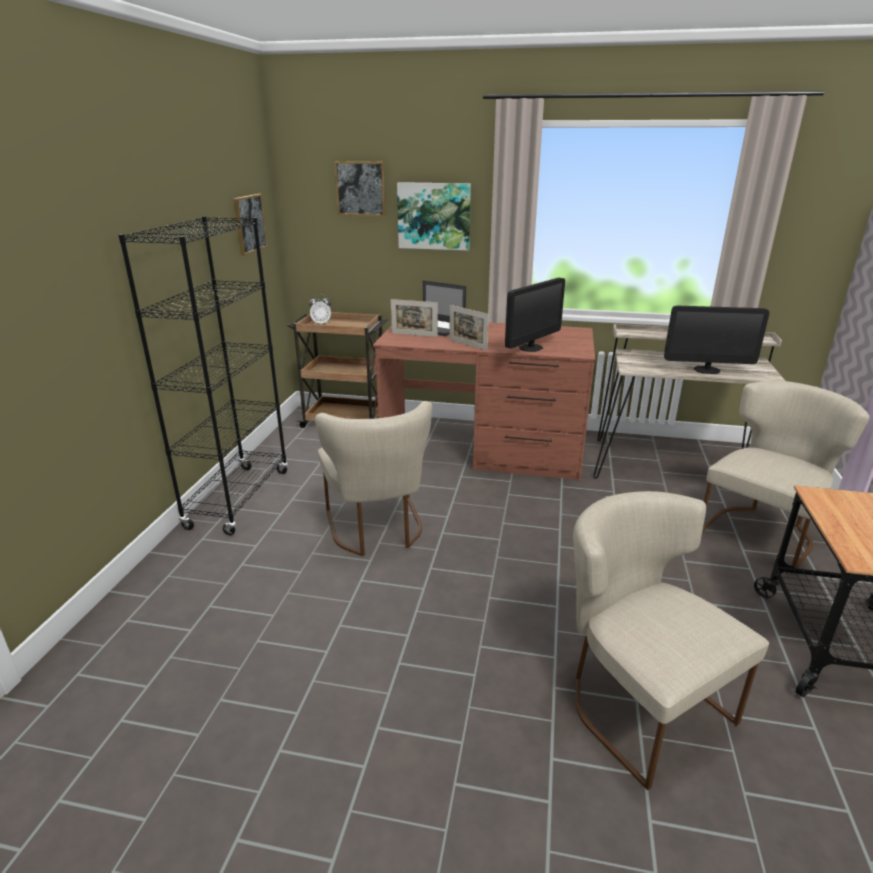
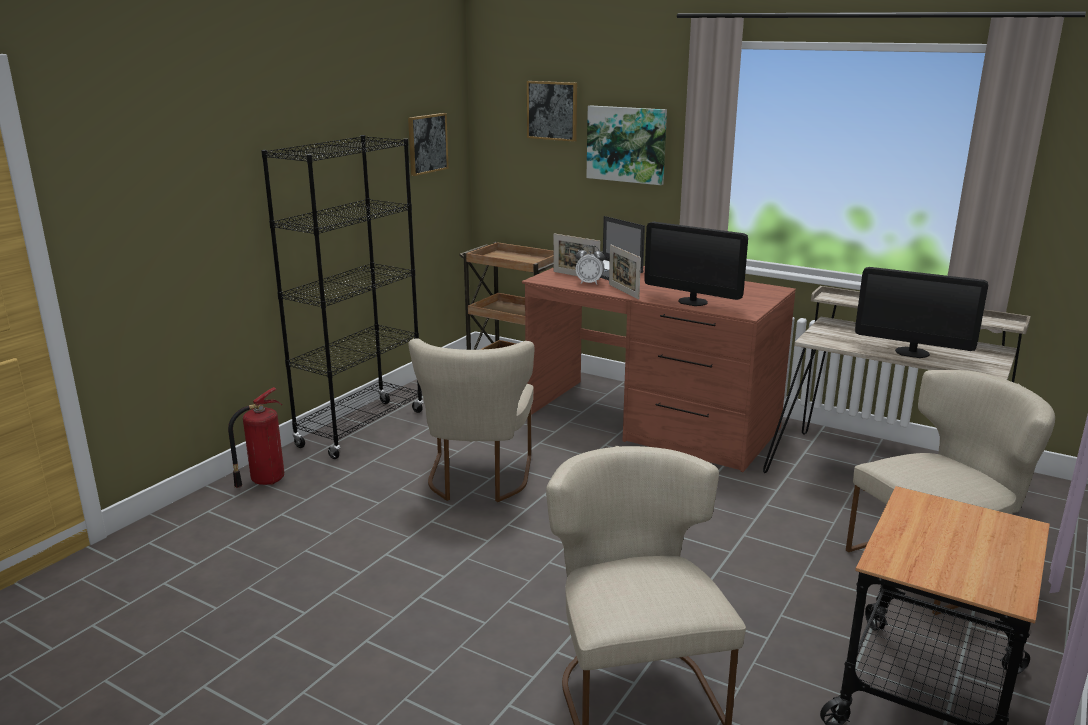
camera: 20 degrees right, 5 degrees down
(171, 572) = (265, 480): none -> fire extinguisher
(321, 323) = (498, 256): alarm clock -> alarm clock (589, 283)
(531, 347) = (692, 301): monitor -> monitor turned 60 degrees clockwise

